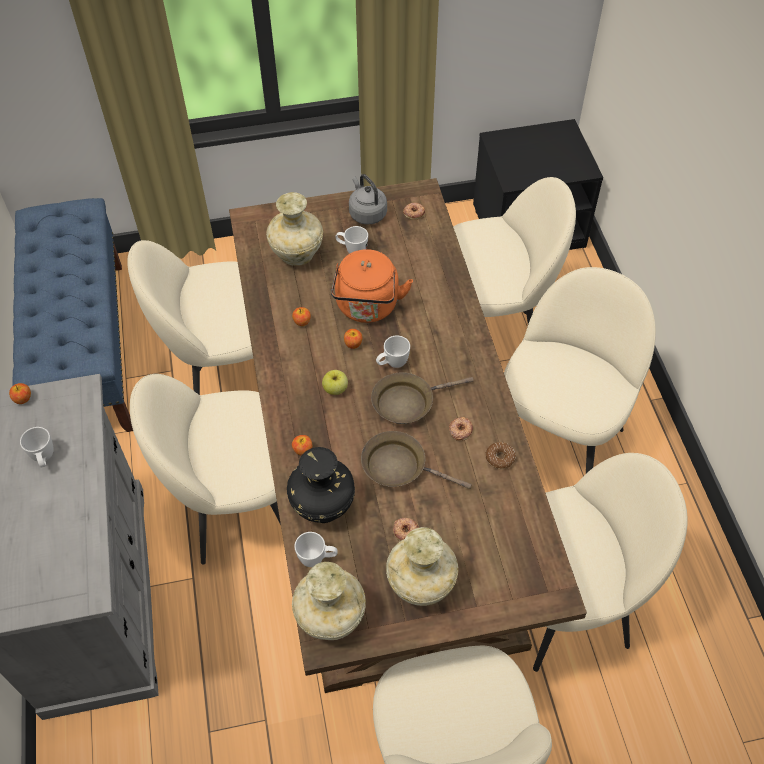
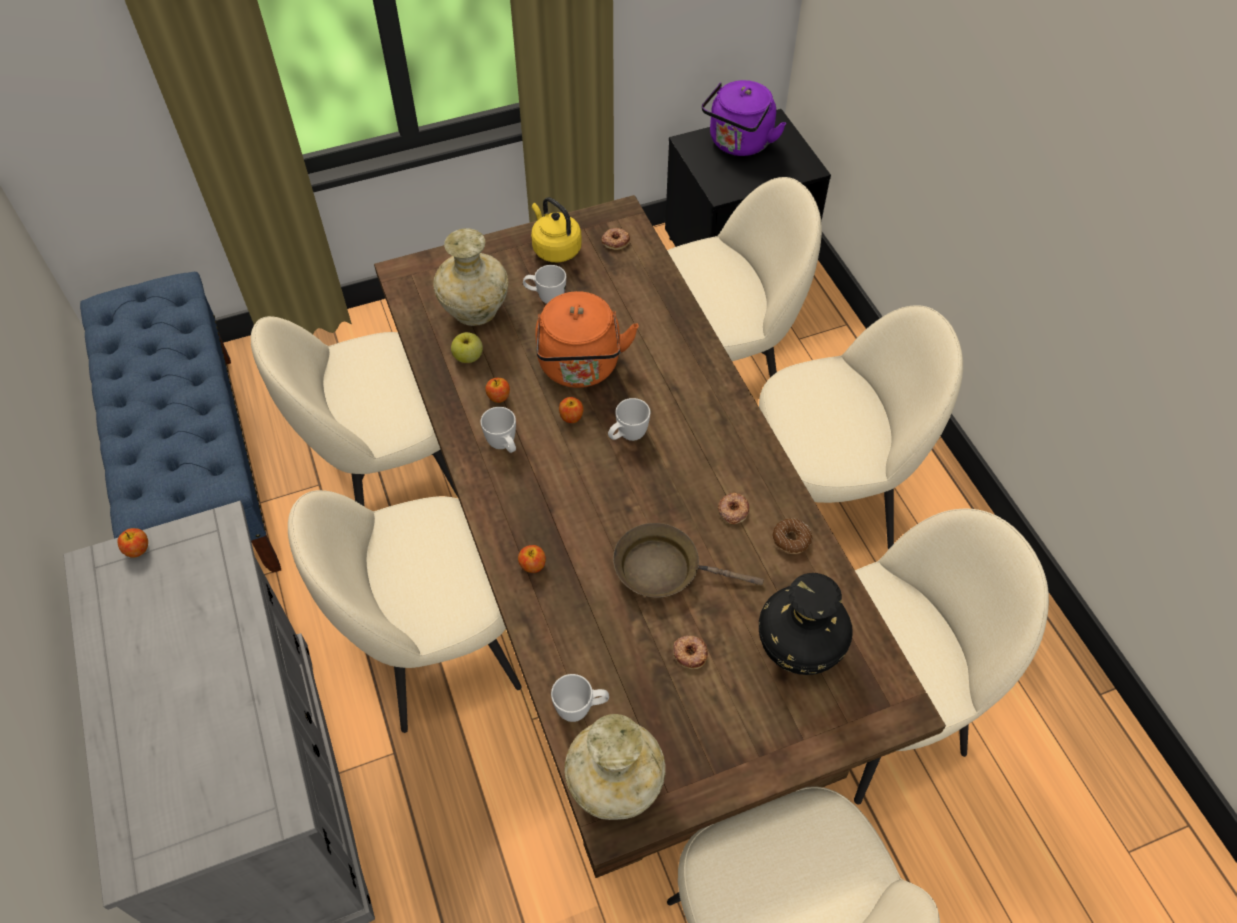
camera: 10 degrees left, 0 degrees up
(44, 459) = (182, 628): white mug -> white mug (504, 446)
(323, 505) = (575, 635): black vase -> black vase (798, 649)
(335, 389) = (560, 479): apple -> apple (468, 357)
(366, 213) = (555, 248): grey kettle -> yellow kettle
(407, 402) = (657, 483): brown frying pan -> none
(420, 584) = (723, 722): beige vase -> none
(534, 144) = (738, 144): none -> purple kettle
(558, 435) = (826, 500): beige chair -> beige chair turned 60 degrees clockwise

